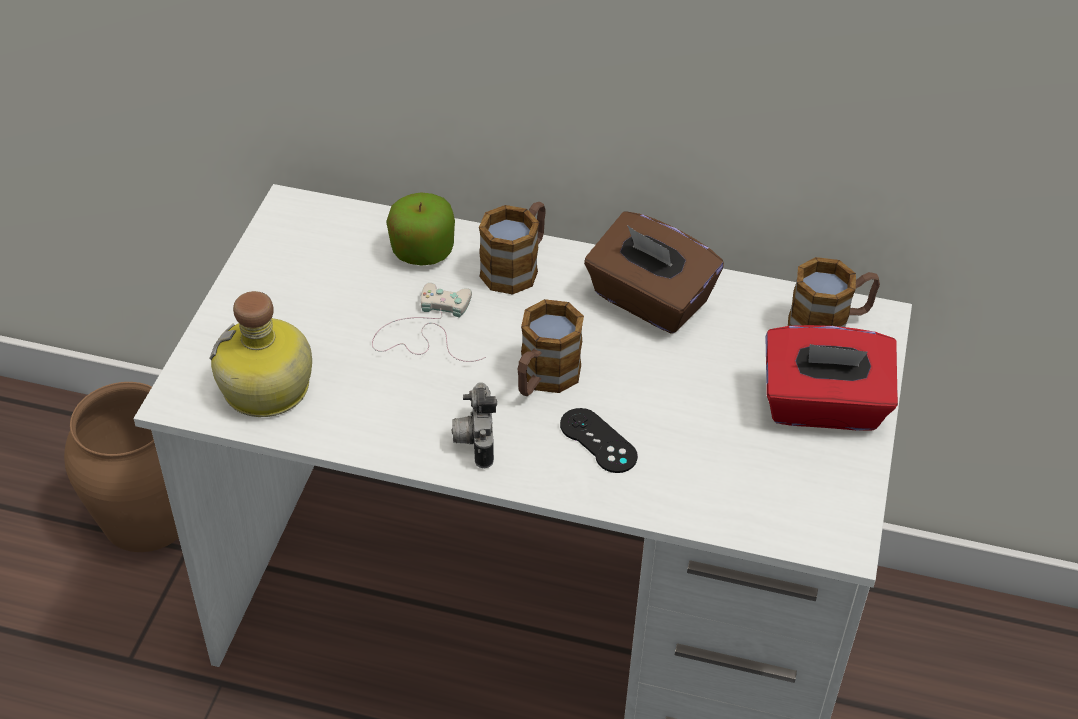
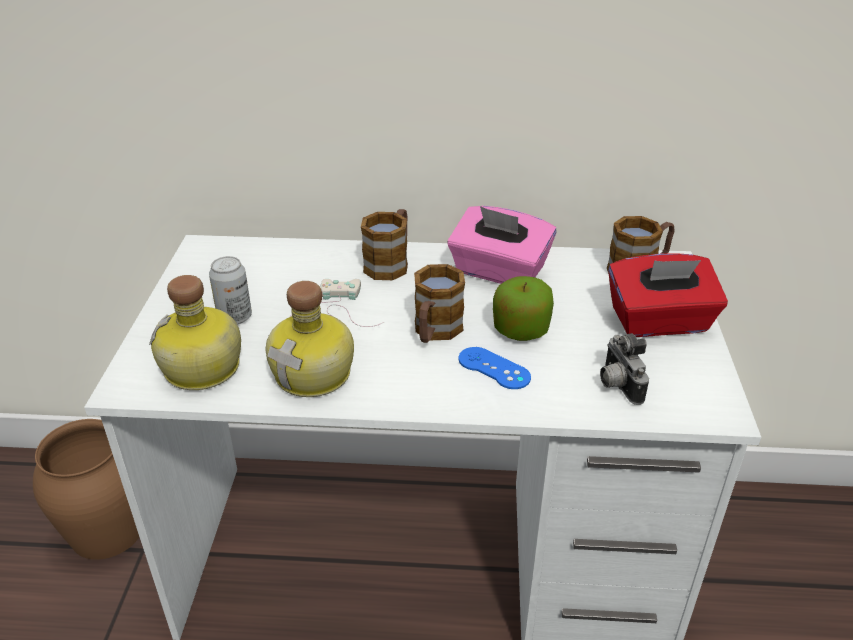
camera: 10 degrees left, 10 degrees down
(313, 322) = (235, 317): none -> can
(391, 416) = (315, 374): none -> bottle
(422, 251) = (313, 262): apple -> apple (520, 330)
(474, 439) = (390, 381): camera -> camera (617, 385)
(598, 441) = (494, 368): black game controller -> blue game controller
(649, 300) = (499, 271): brown tissue box -> pink tissue box

